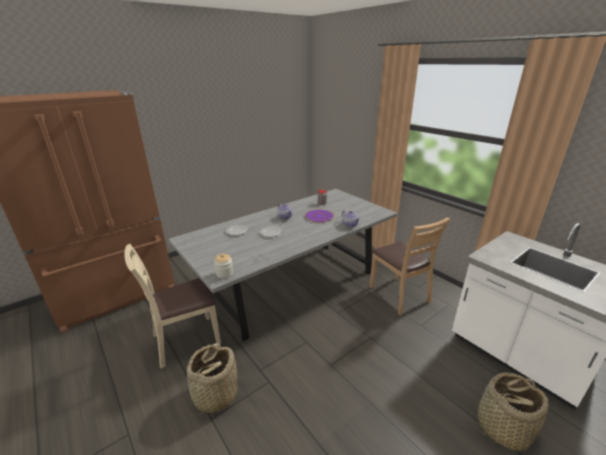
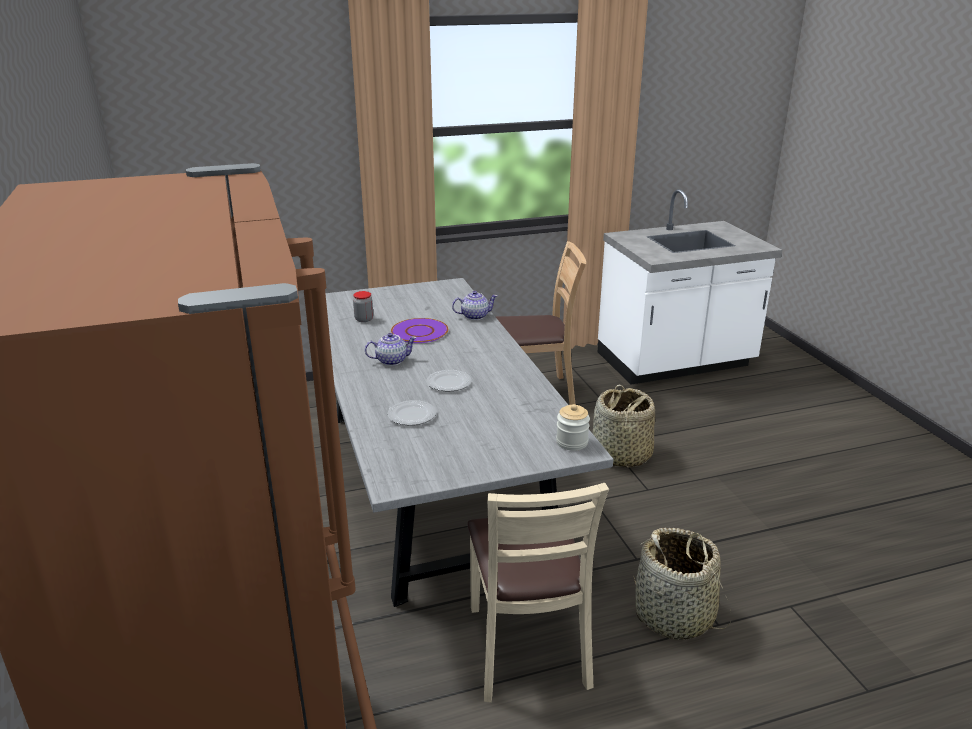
camera: 70 degrees left, 0 degrees up
(502, 427) = (761, 408): basket -> basket (621, 455)

